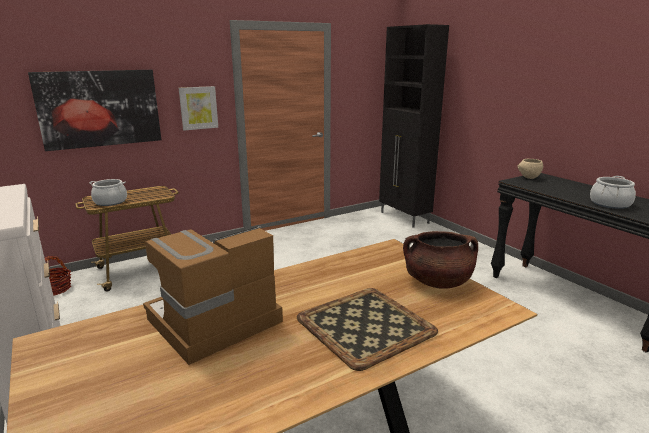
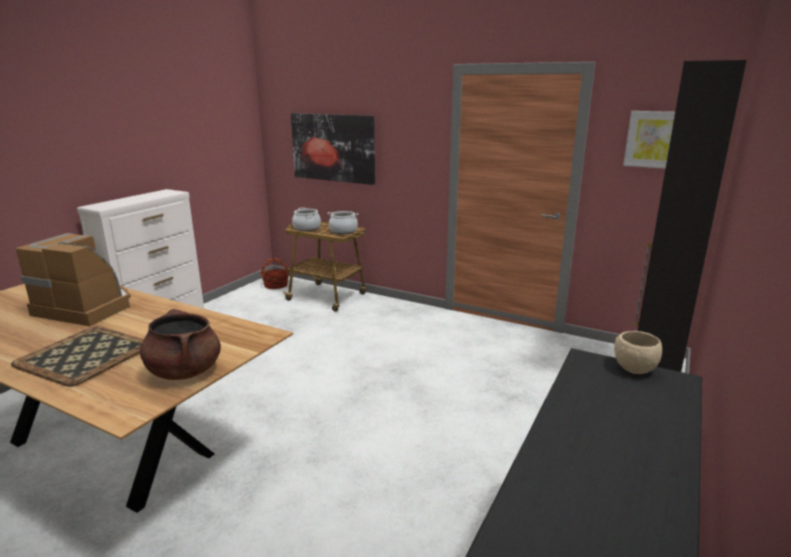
camera: 60 degrees right, 0 degrees up
(198, 108) = (411, 158): picture -> picture (652, 139)
(609, 204) = (569, 463): cooking pot -> cooking pot (343, 231)

